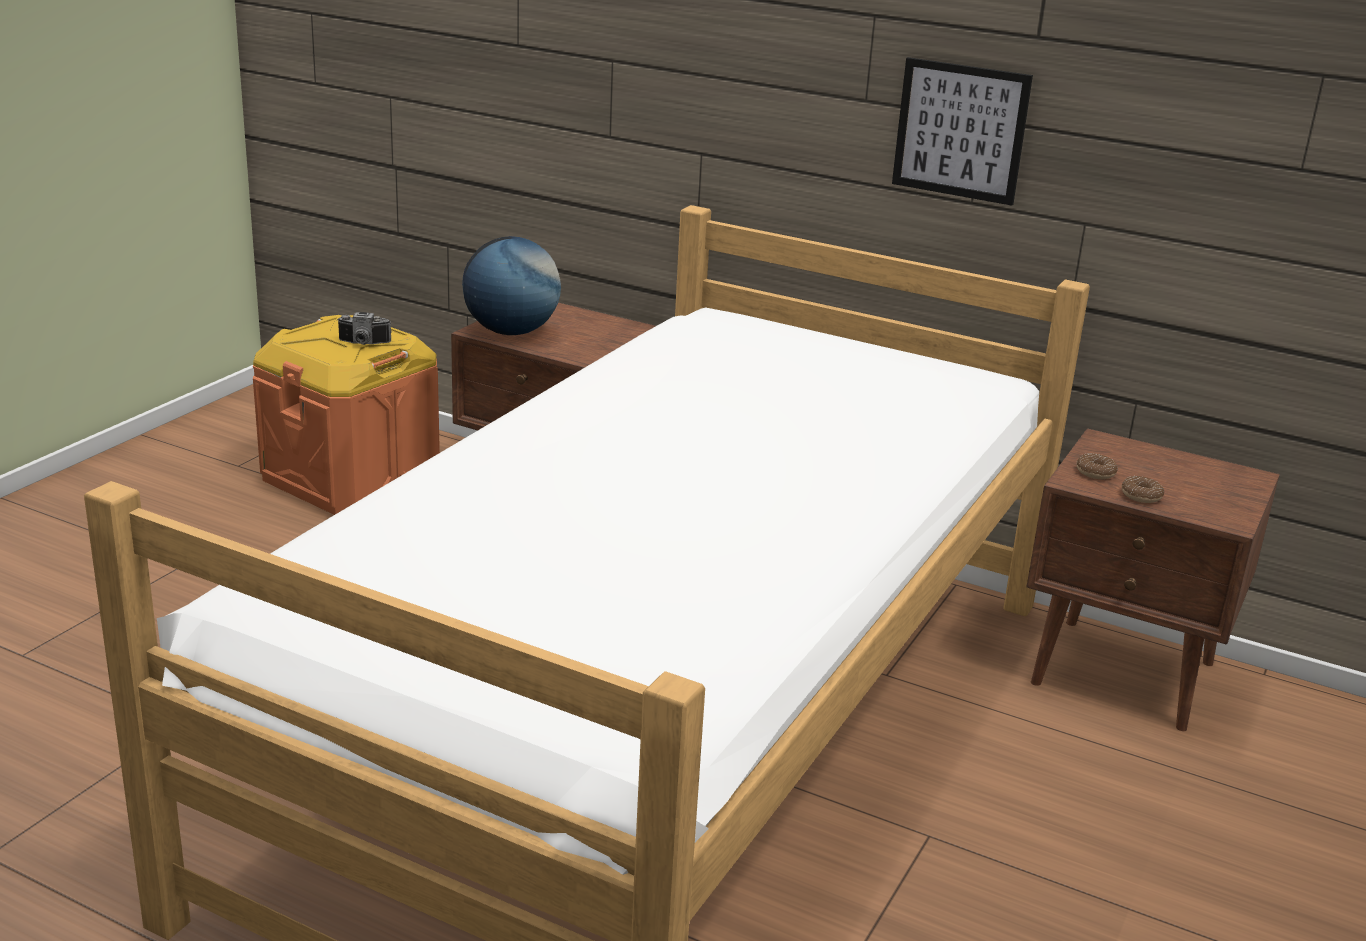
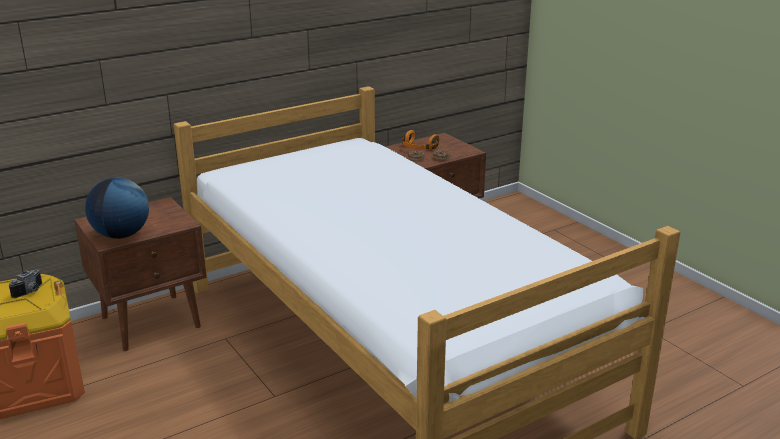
camera: 60 degrees left, 0 degrees up
(960, 130) = (301, 37): picture -> none
(1150, 464) = (418, 148): none -> orange headphones

